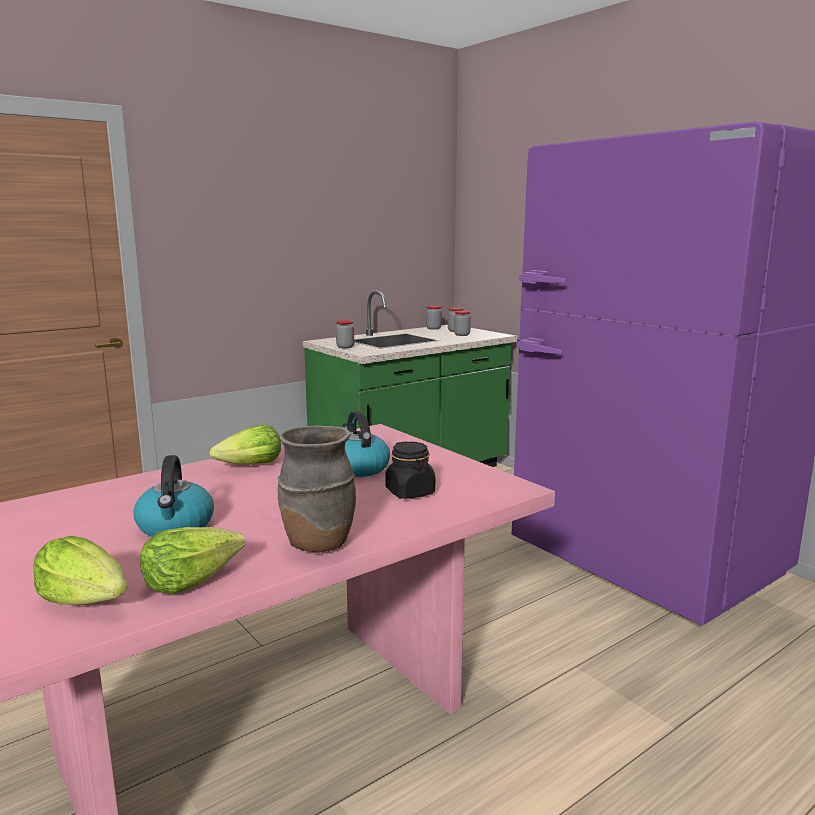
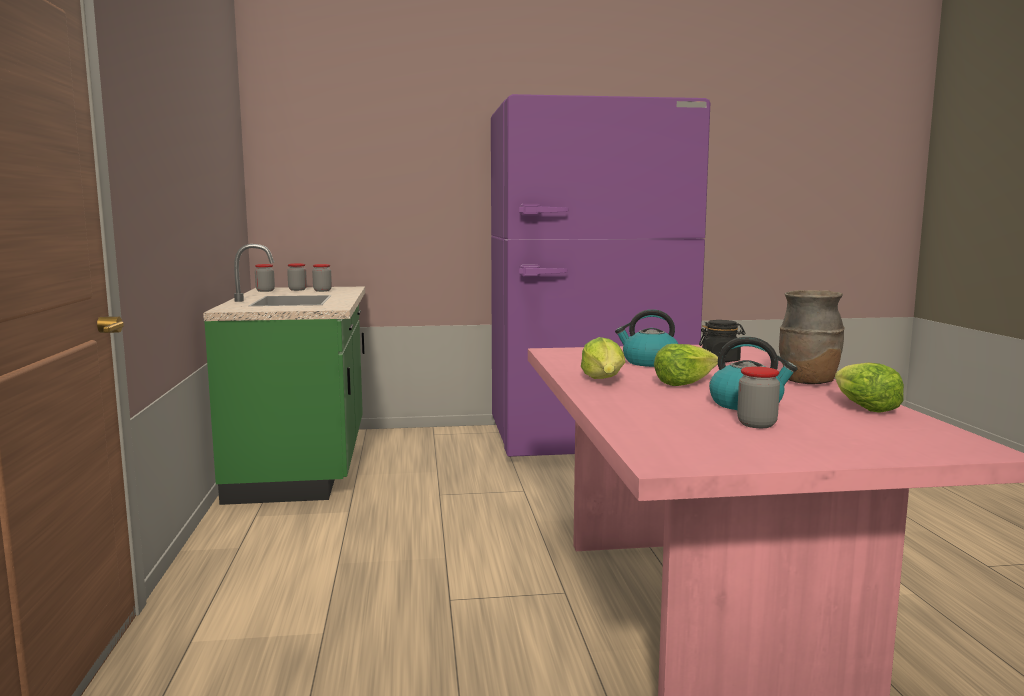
camera: 60 degrees left, 5 degrees down
(86, 599) = (889, 428): lettuce -> lettuce (683, 383)
(345, 347) = (286, 308): jar -> jar (756, 424)

